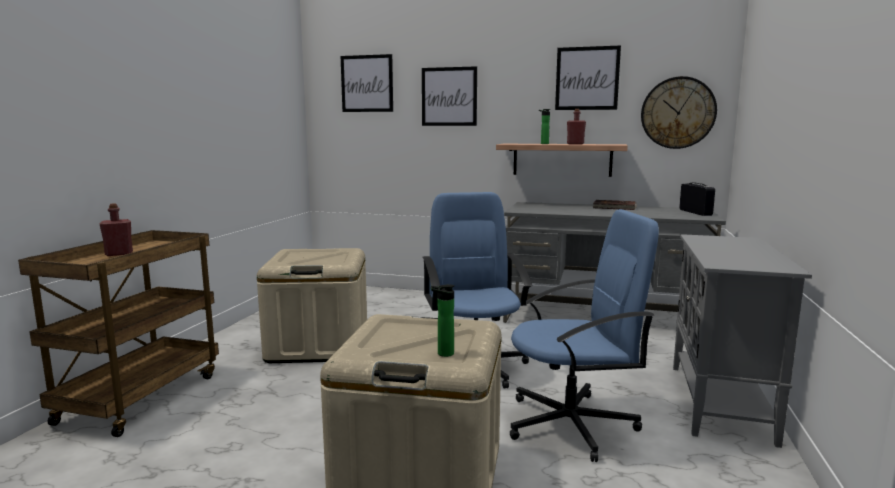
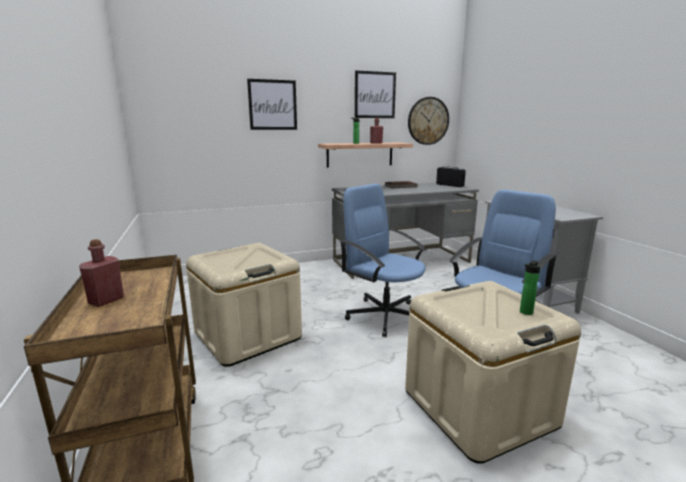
camera: 35 degrees left, 5 degrees up
(367, 83) = (192, 90): picture -> none

